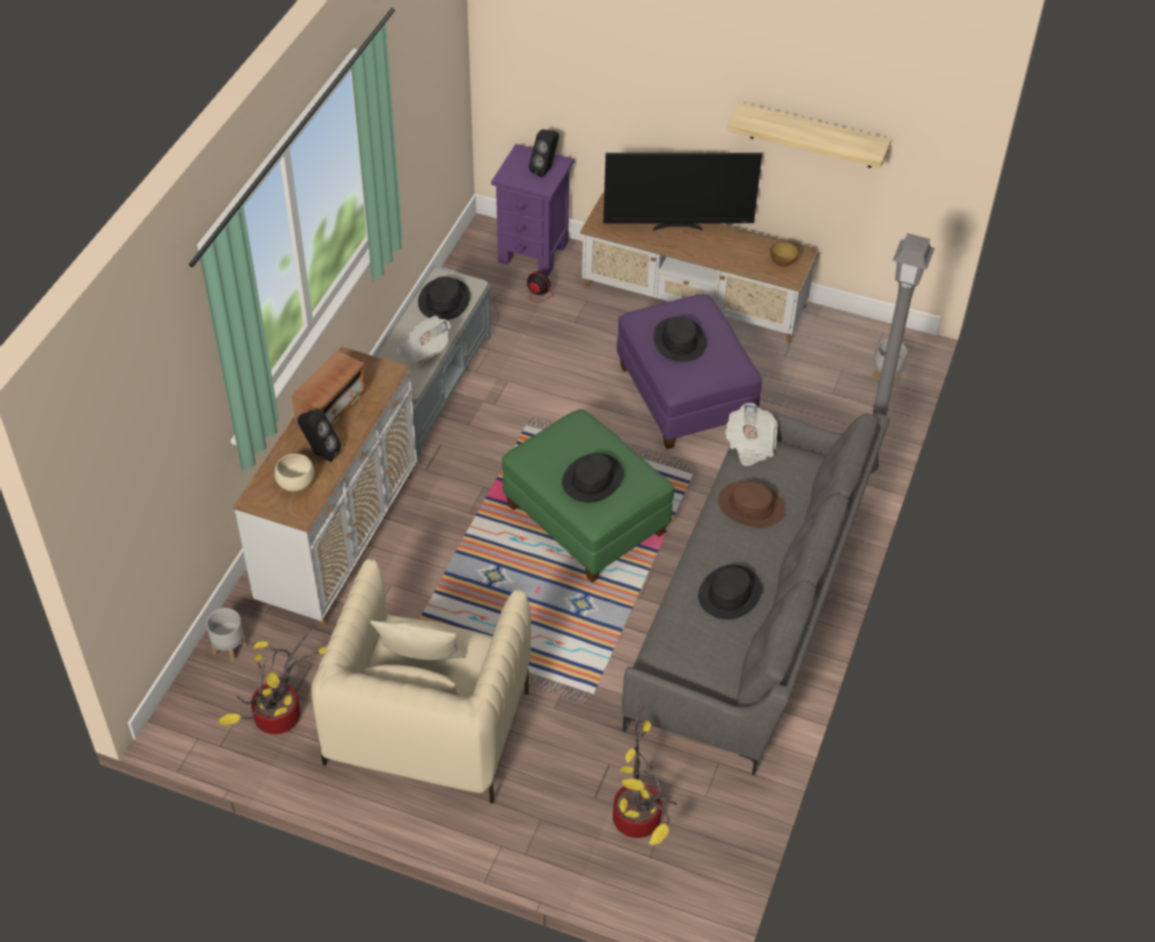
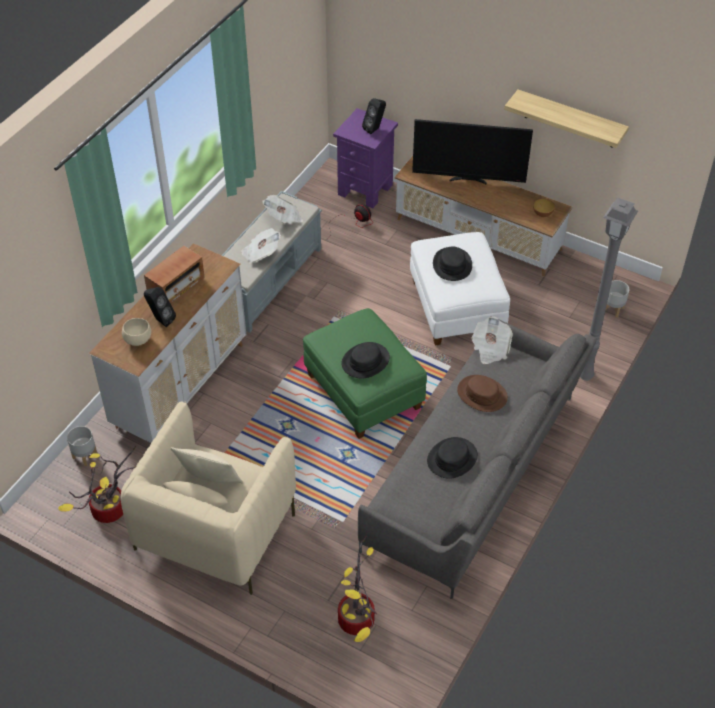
camera: 10 degrees right, 0 degrees up
(444, 300) = (283, 218): black hat -> newspaper
(685, 397) = (457, 308): purple ottoman -> white ottoman

